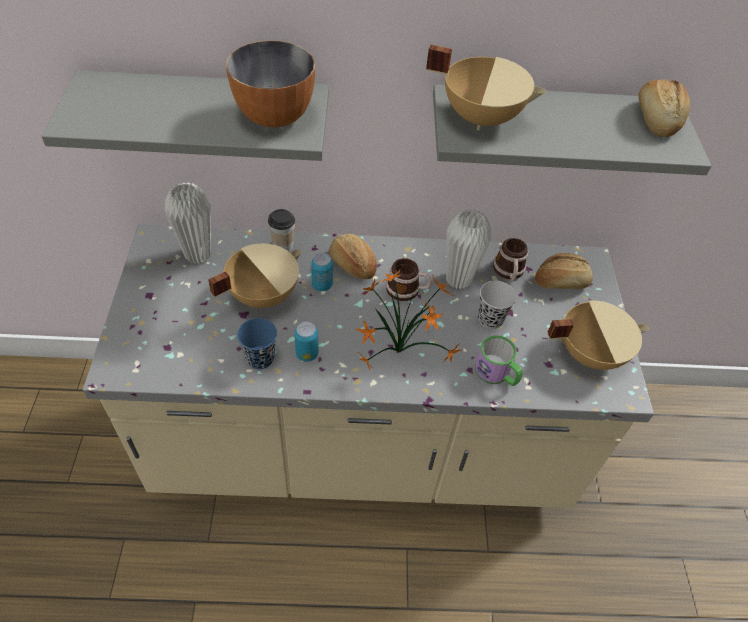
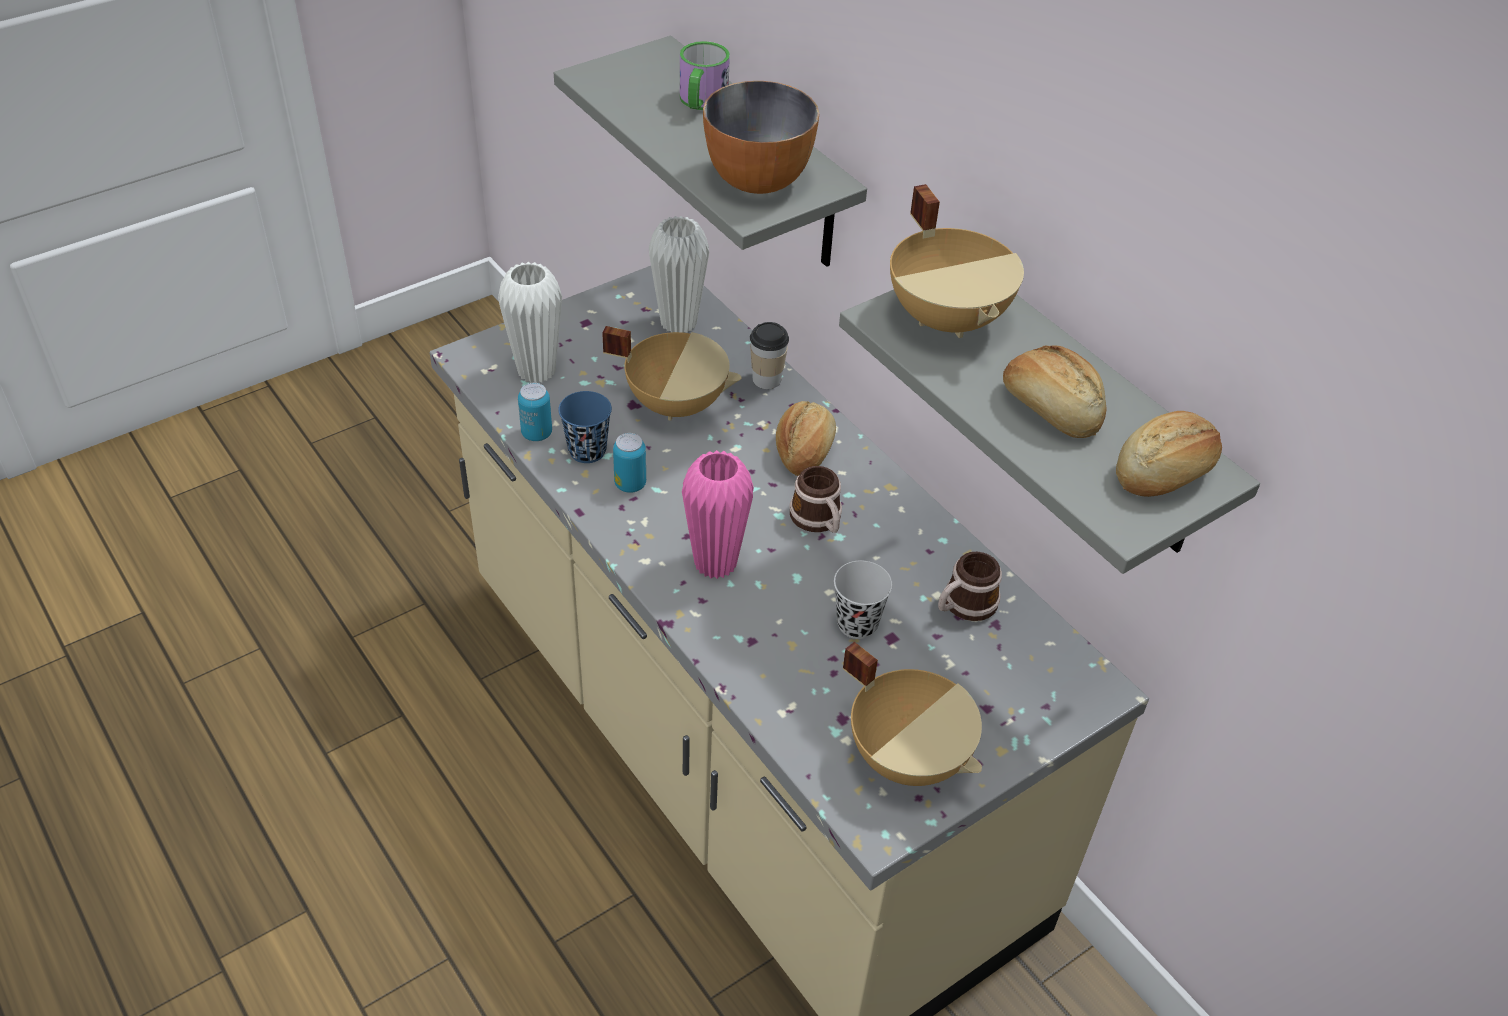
camera: 55 degrees right, 5 degrees down
(322, 285) = (743, 442): can -> can (536, 433)
(401, 352) = (715, 563): potted plant -> pink vase
(458, 279) = (891, 560): white vase -> white vase (536, 371)
(497, 374) = (771, 671): mug -> mug (701, 102)
(561, 282) = (1010, 670): bread -> bread (1051, 409)

